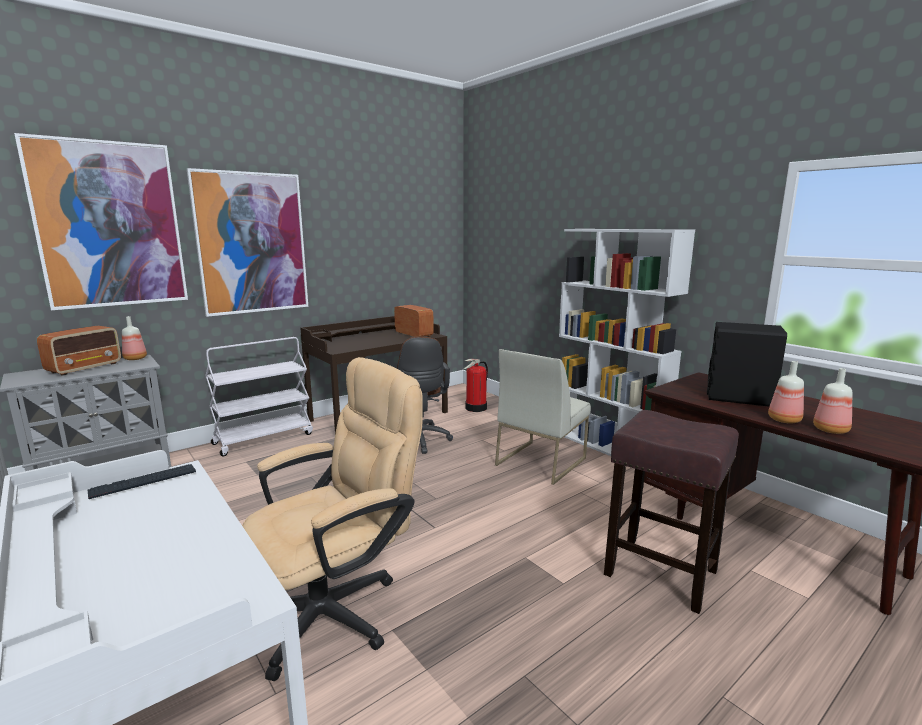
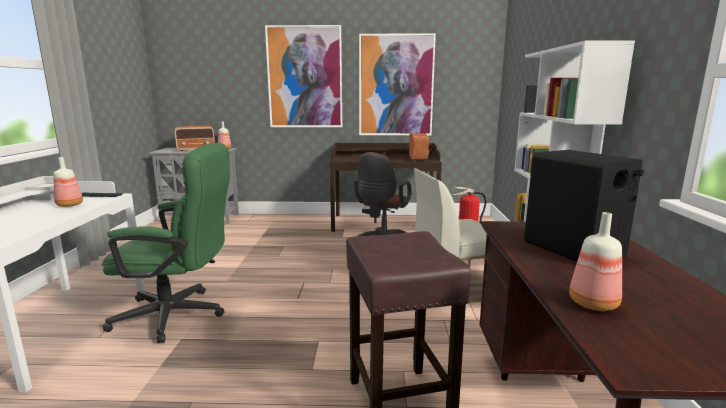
camera: 40 degrees right, 0 degrees up
(110, 225) = (221, 64): picture -> picture (396, 86)
(264, 438) = (296, 218): white cart -> none
(337, 609) = (179, 315): beige office chair -> green office chair
(783, 420) = (558, 278): bottle -> bottle (70, 205)

